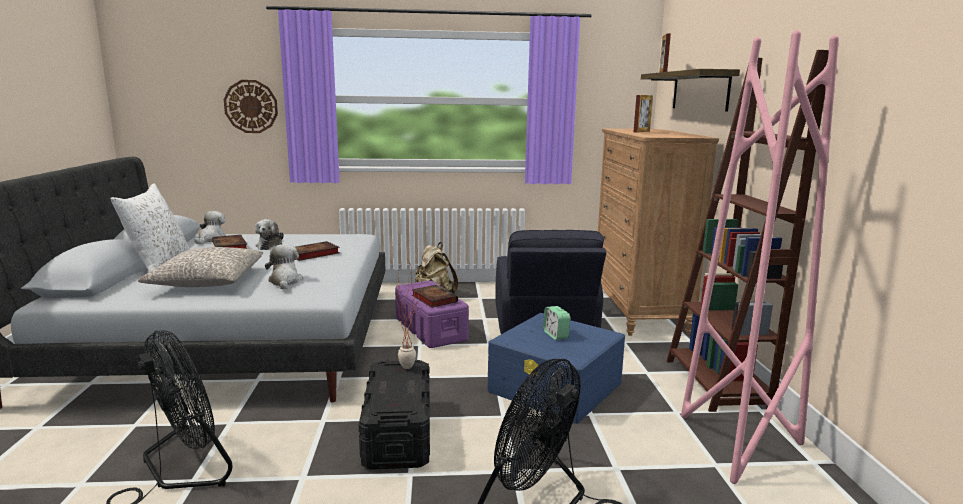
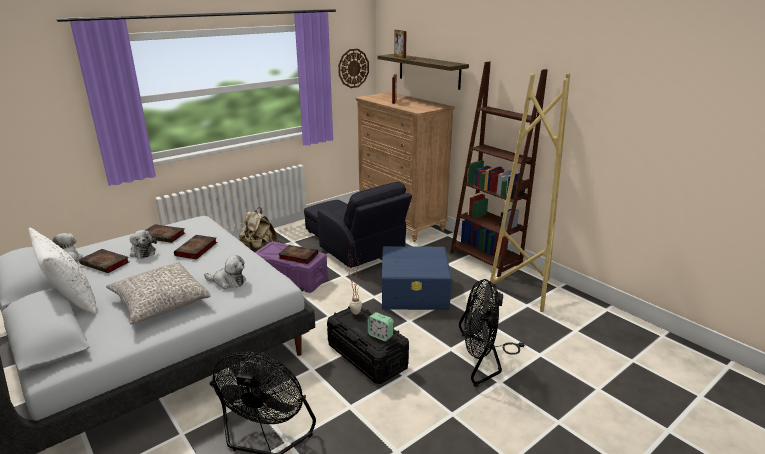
camera: 35 degrees left, 10 degrees up
(251, 106) = (48, 119): wall clock -> wall clock (353, 68)
(285, 281) = (228, 282): plush toy -> plush toy turned 150 degrees clockwise
(309, 239) = (164, 236): none -> book
(555, 335) = (413, 260): alarm clock -> alarm clock (380, 335)
(738, 447) = (526, 292): pink clothes rack -> yellow clothes rack

